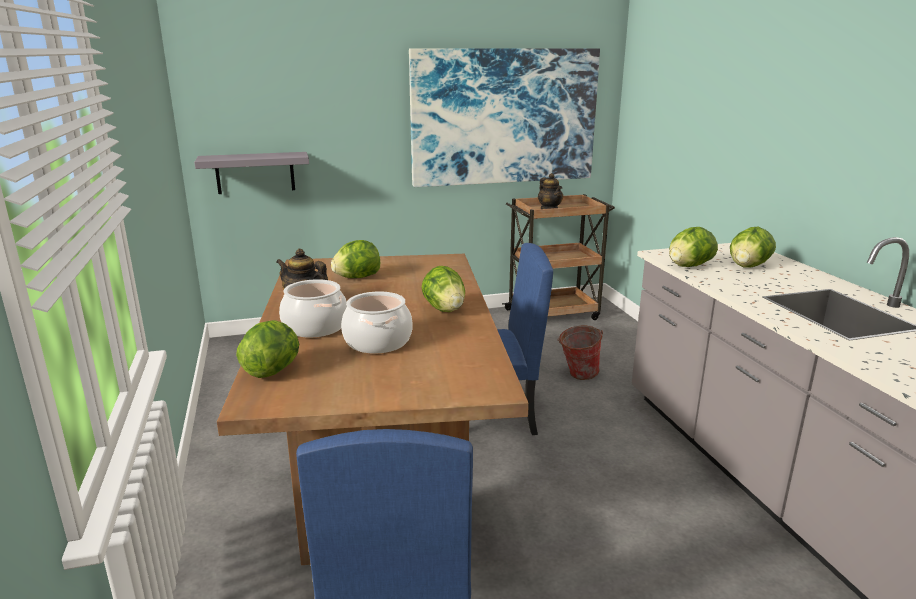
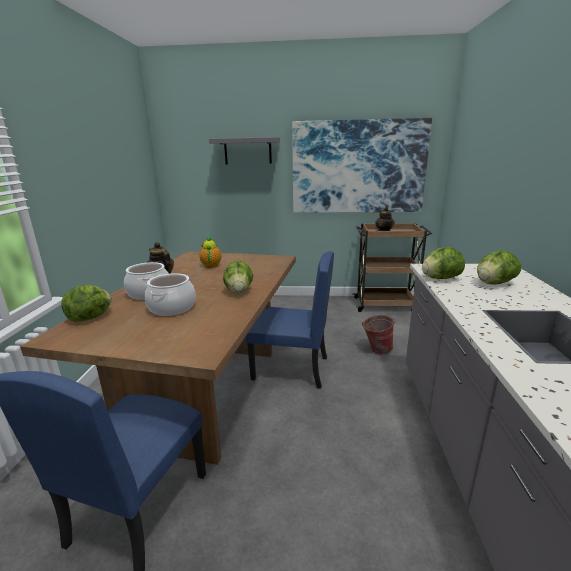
camera: 20 degrees right, 0 degrees up
(255, 173) = (198, 199): grey shelf -> grey shelf (248, 151)
(357, 277) = (211, 265): lettuce -> teapot

